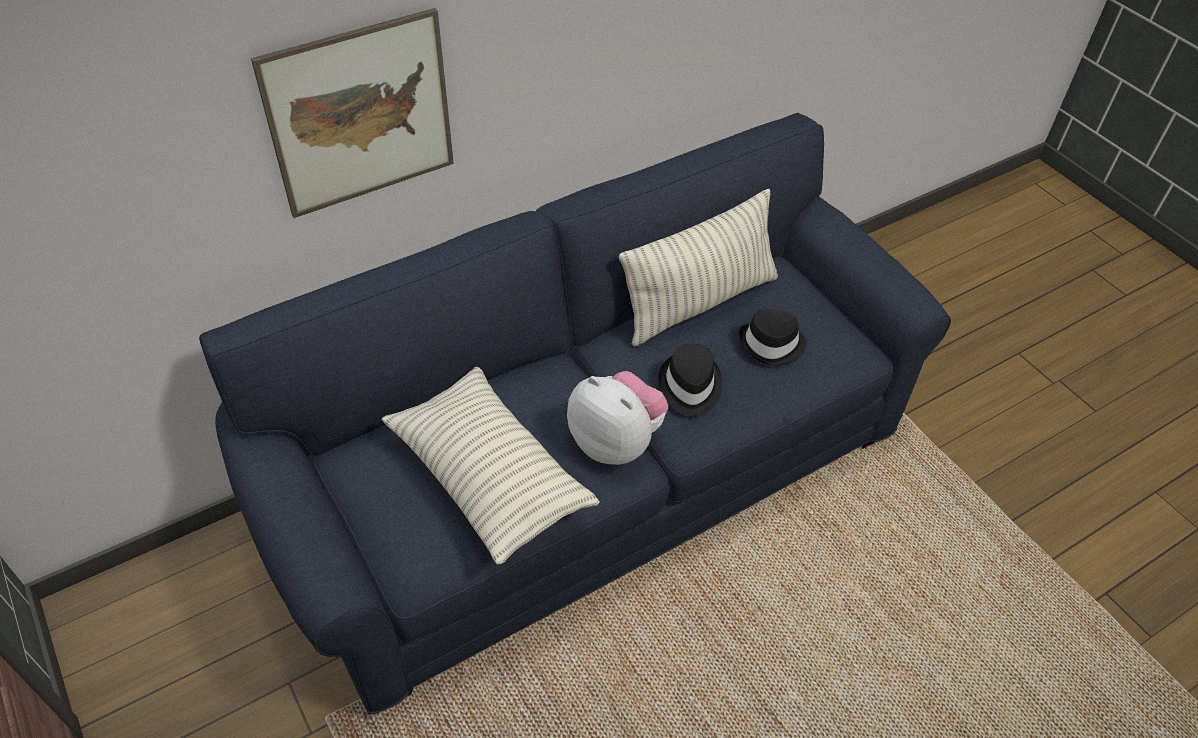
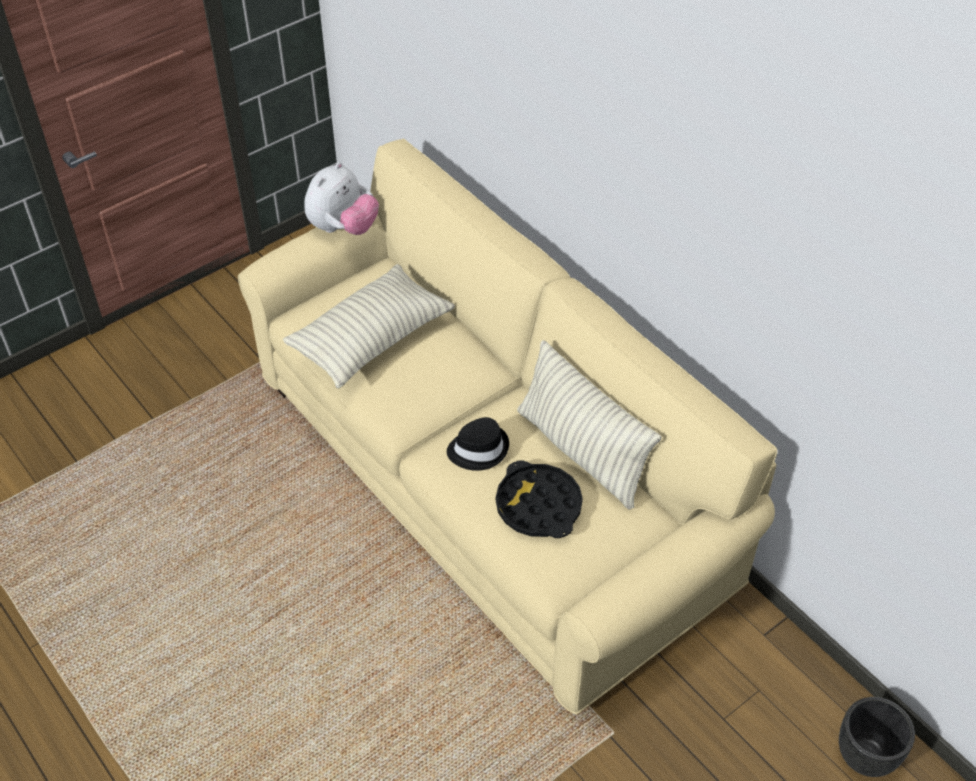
camera: 85 degrees right, 0 degrees up
(361, 114) = (511, 107): picture -> none
(594, 473) = (488, 481): blue sofa -> beige sofa
(616, 442) = (417, 410): plush toy -> plush toy (343, 228)
(772, 345) = (538, 506): black hat -> black tray
(906, 257) = (866, 756): none -> black planter

